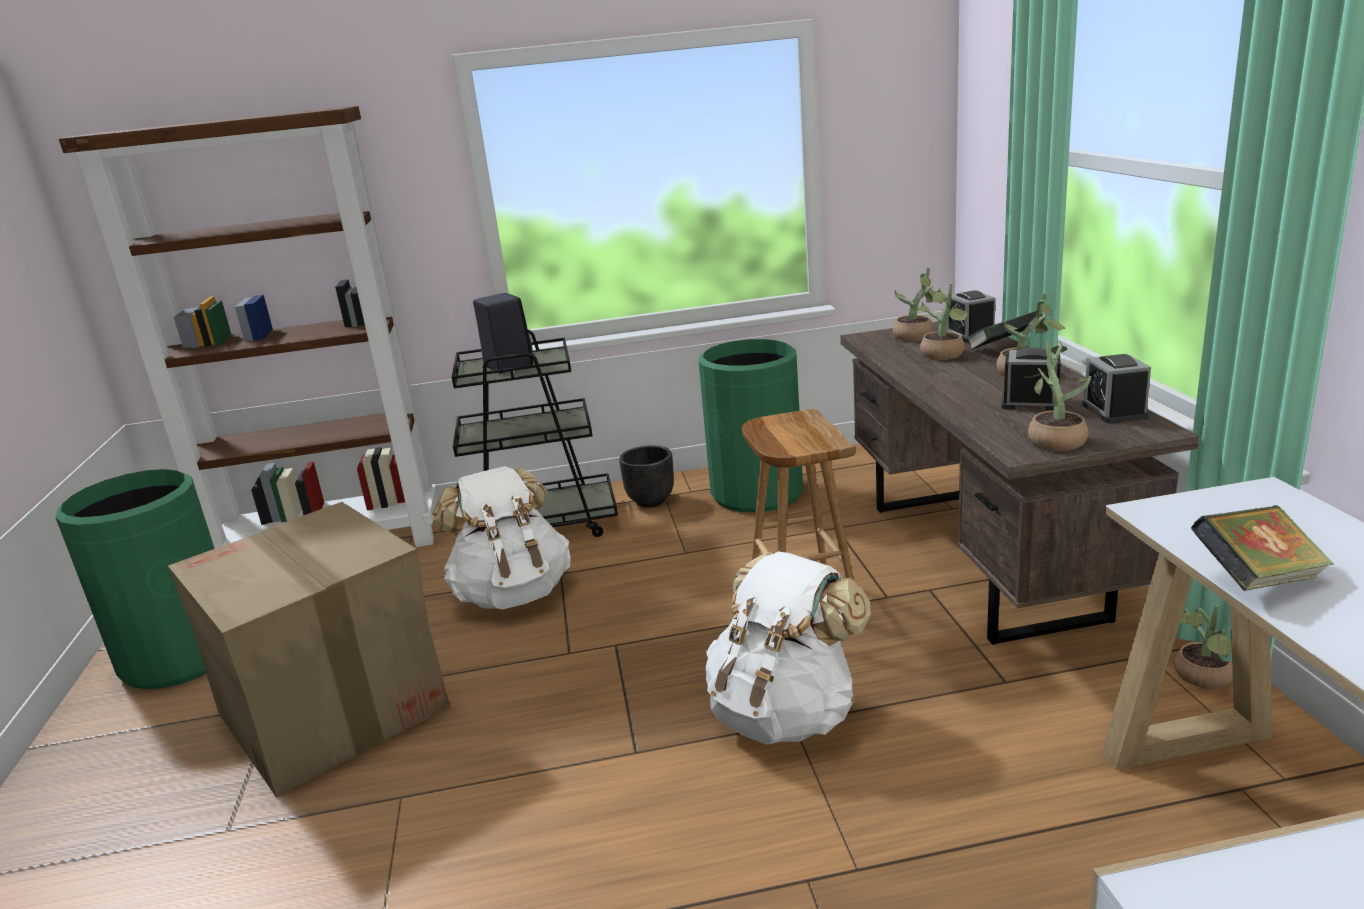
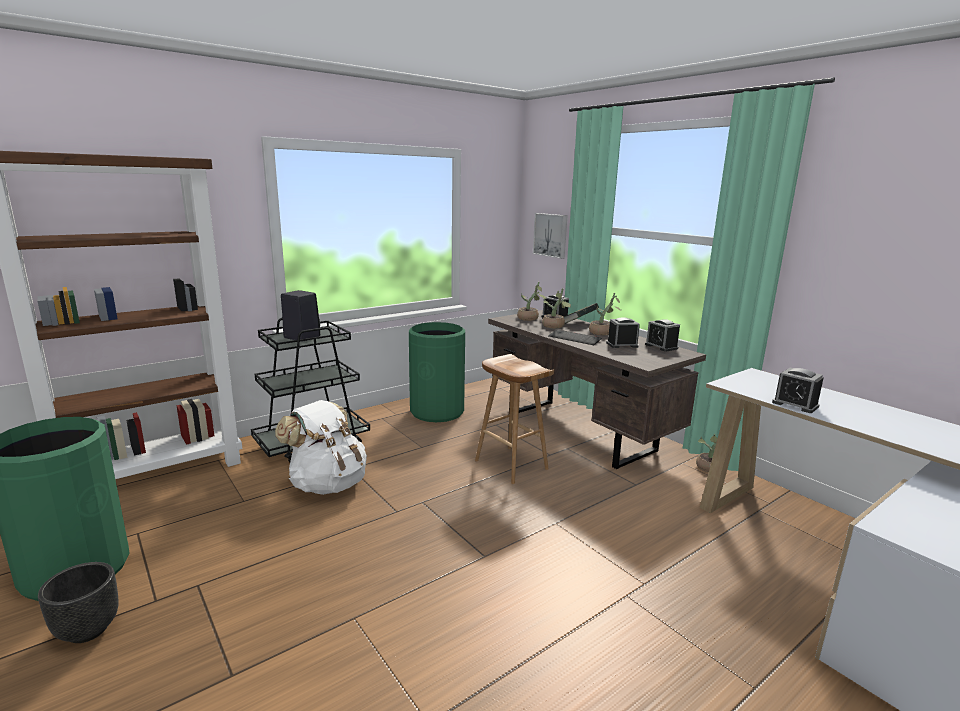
camera: 30 degrees left, 5 degrees down
(333, 711) = (253, 578): cardboard box -> none
(650, 501) = (375, 422): black planter -> black planter (87, 630)
(785, 714) = (548, 519): white backpack -> none
(948, 384) = (574, 338): none -> keyboard
(995, 168) = (551, 235): none -> picture
(1053, 439) = (652, 359): potted plant -> none
(1256, 579) = (795, 404): book -> alarm clock

